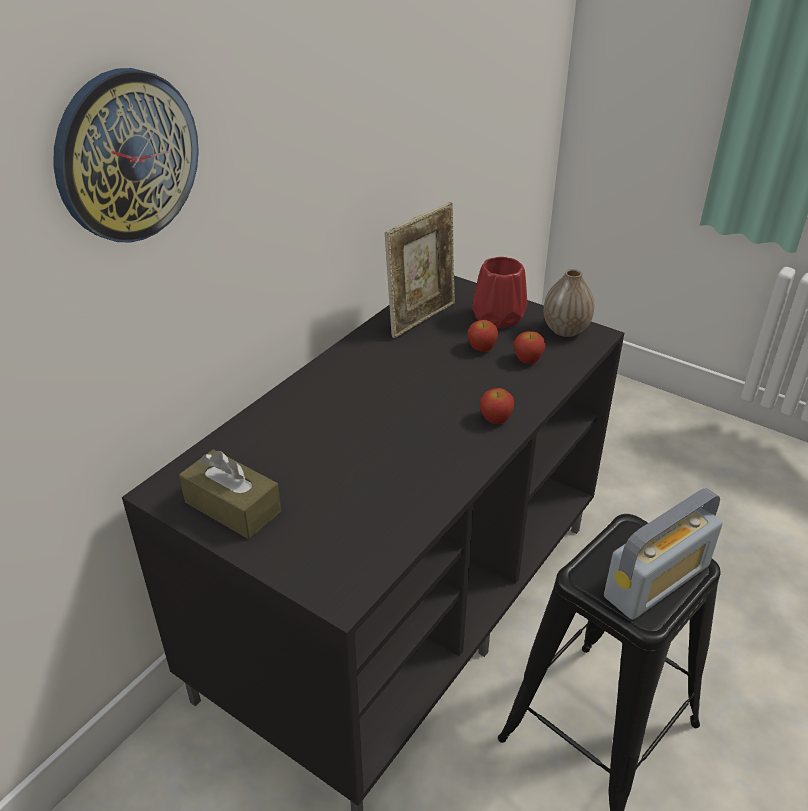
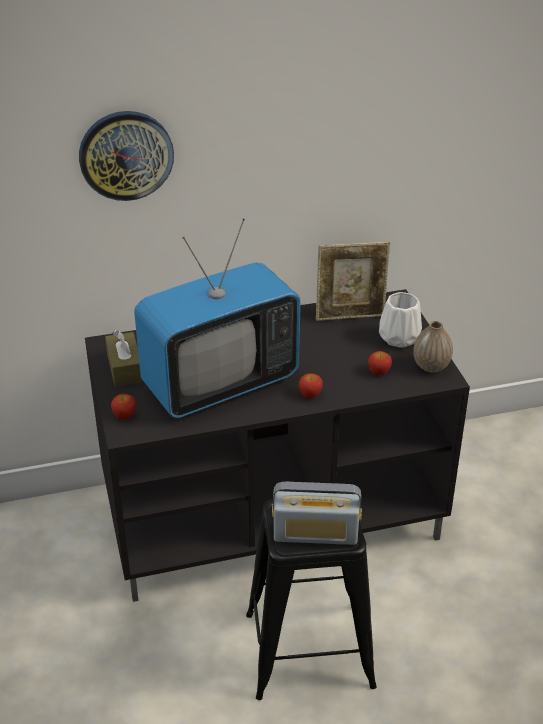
camera: 40 degrees right, 0 degrees up
(380, 460) = (220, 383): none -> television
(481, 348) = (361, 351): apple -> apple (124, 415)
(498, 318) = (398, 338): red vase -> white vase

